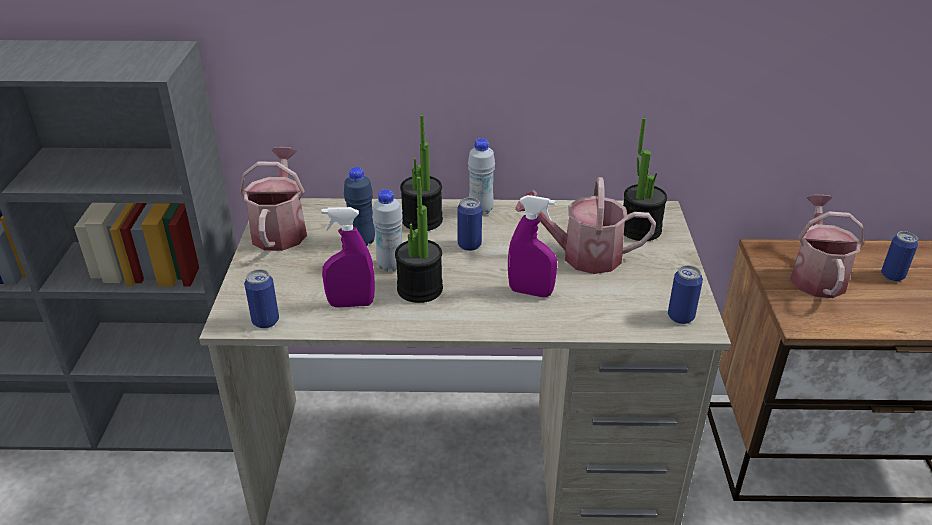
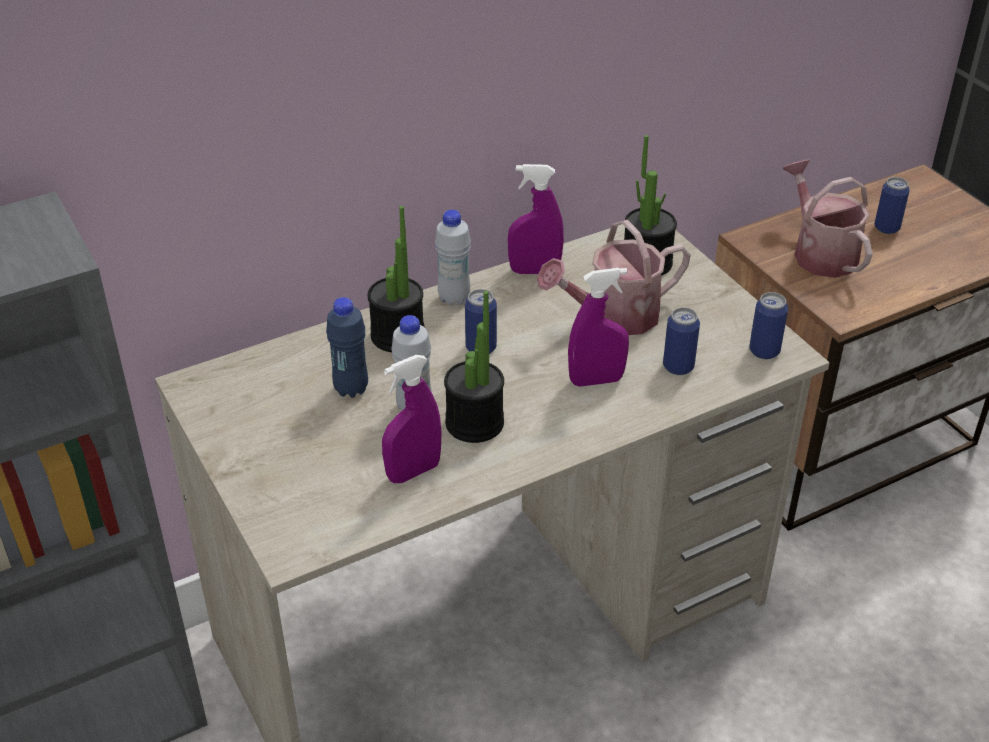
camera: 30 degrees left, 5 degrees up
(265, 321) = (333, 533): can -> can (678, 367)
(280, 229) = (232, 411): watering can -> none
(552, 210) = (534, 271): none -> purple spray bottle

